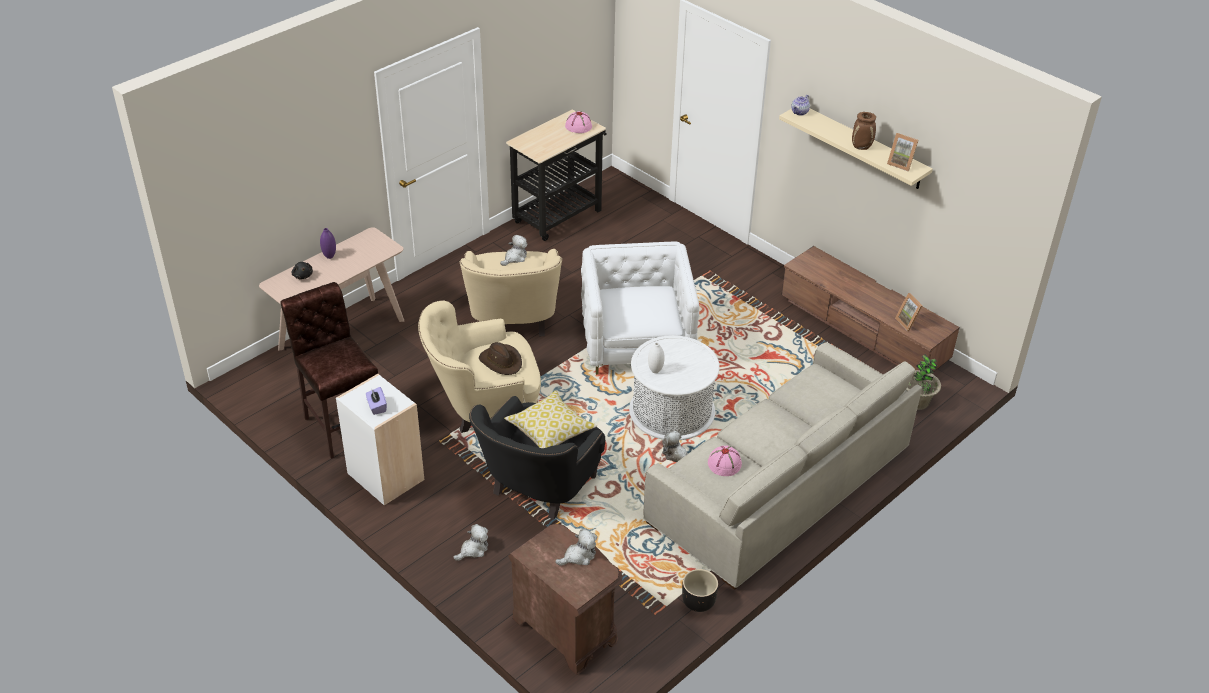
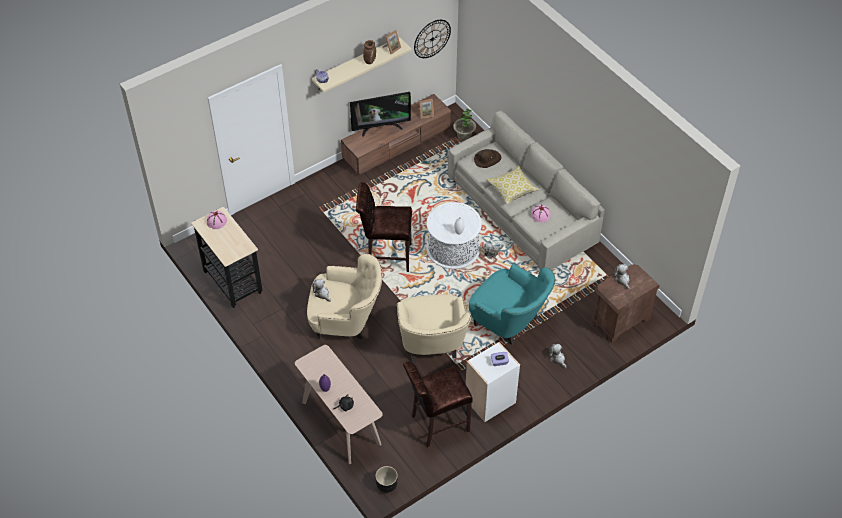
camera: 80 degrees left, 10 degrees up
(501, 361) = (432, 310): brown hat -> brown hat (487, 159)
(539, 486) = (509, 321): black armchair -> turquoise armchair
(550, 431) = (501, 292): pillow -> pillow (512, 189)
(637, 343) = (386, 256): white armchair -> brown stool
(698, 602) = (605, 260): black planter -> black planter (387, 485)
(856, 280) = (380, 127): none -> television
(982, 227) = (432, 38): none -> wall clock

